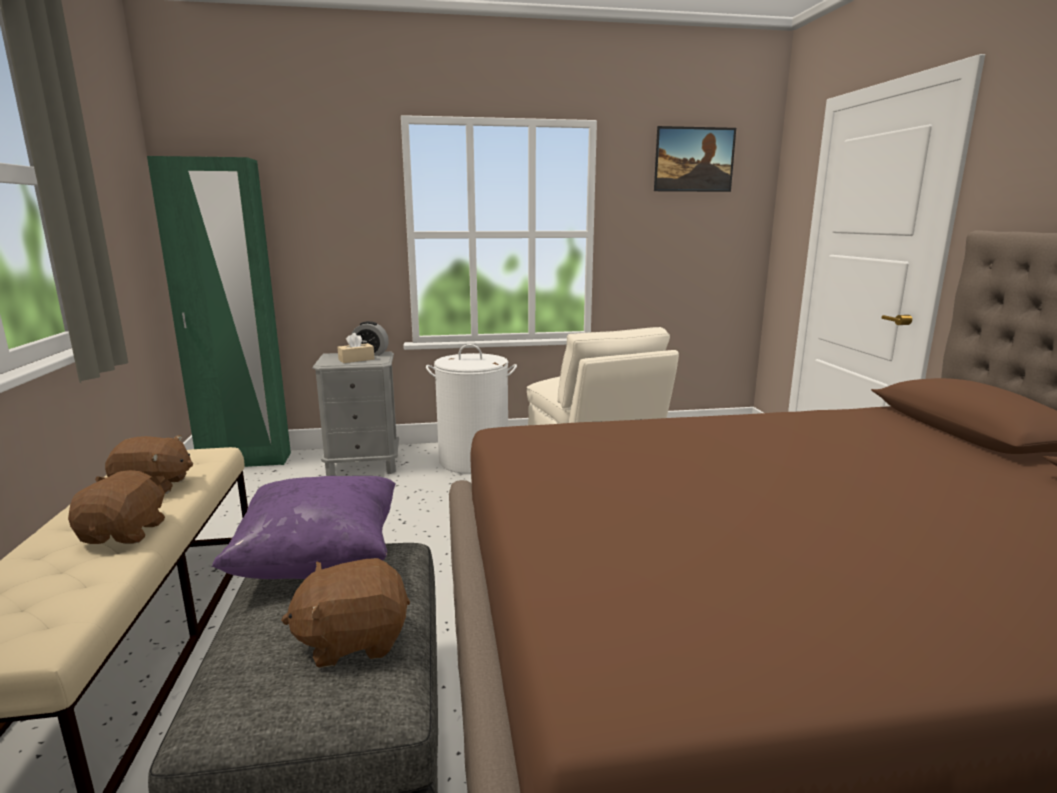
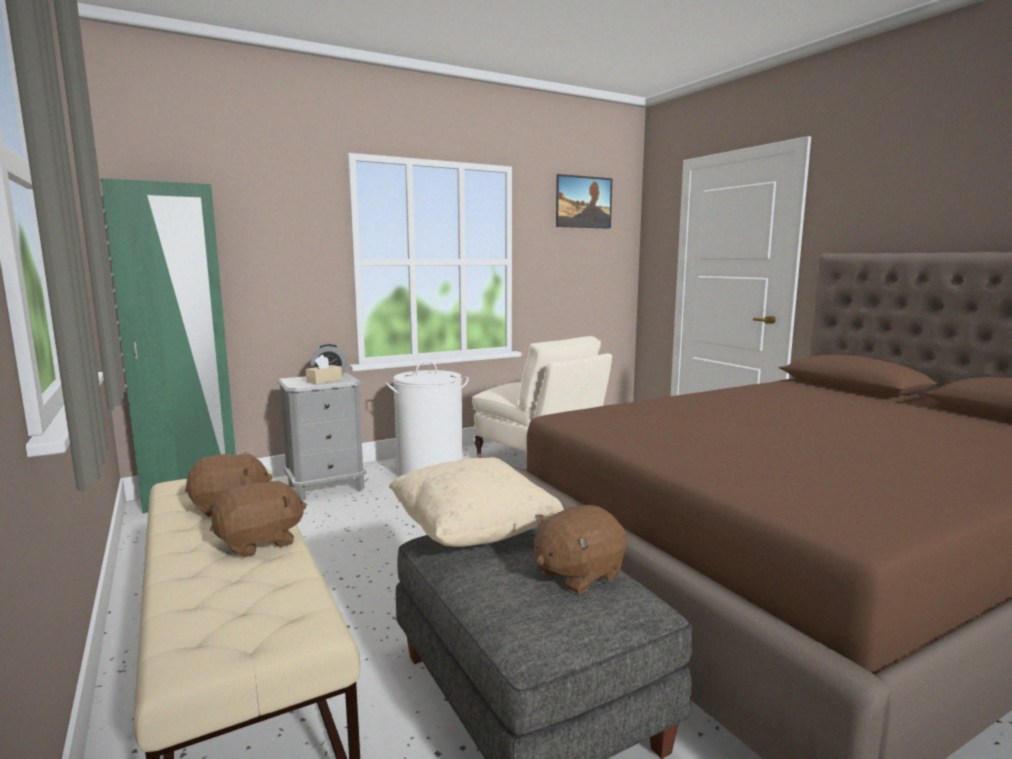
camera: 20 degrees left, 5 degrees down
(126, 533) = (260, 542): brown plush toy -> brown plush toy turned 75 degrees clockwise
(320, 559) = (473, 532): purple pillow -> beige pillow

